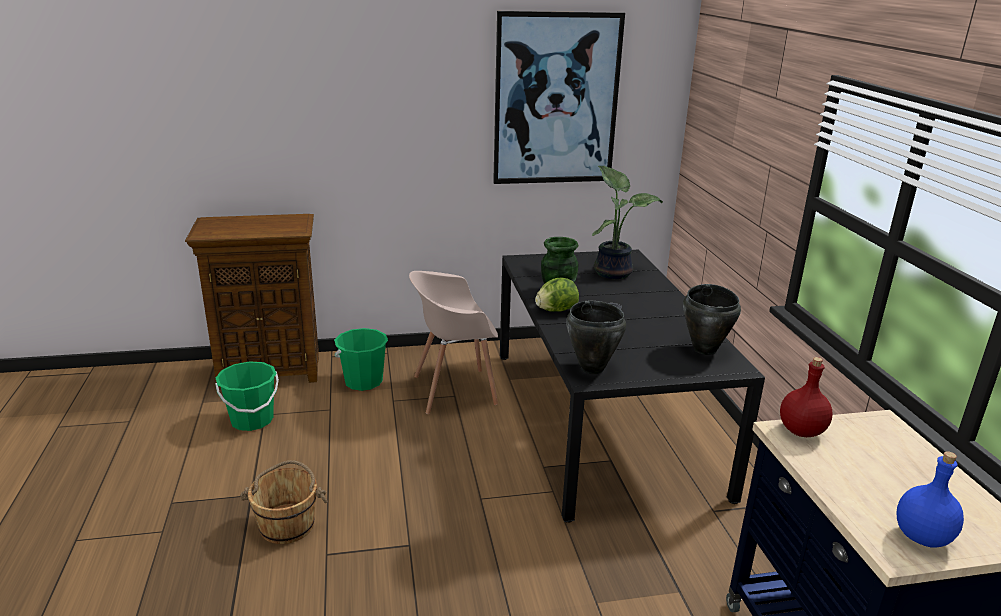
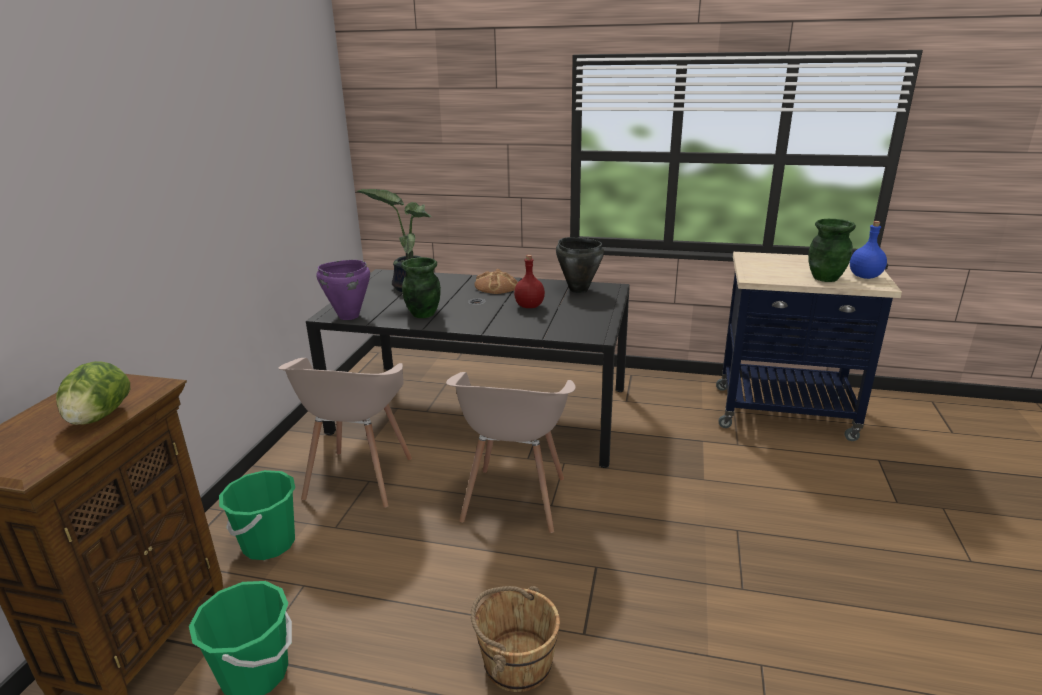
camera: 65 degrees left, 0 degrees up
(473, 475) = (514, 501): none -> beige chair
(524, 266) = (348, 316): none -> purple cooking pot
(556, 100) = (274, 135): picture -> none
(556, 310) = (461, 322): lettuce -> lettuce (99, 417)
(591, 368) = (580, 331): black cooking pot -> none
(661, 307) = (497, 286): none -> bread
(800, 431) = (754, 274): red bottle -> red bottle (529, 306)
(863, 495) = (825, 278): none -> green vase

